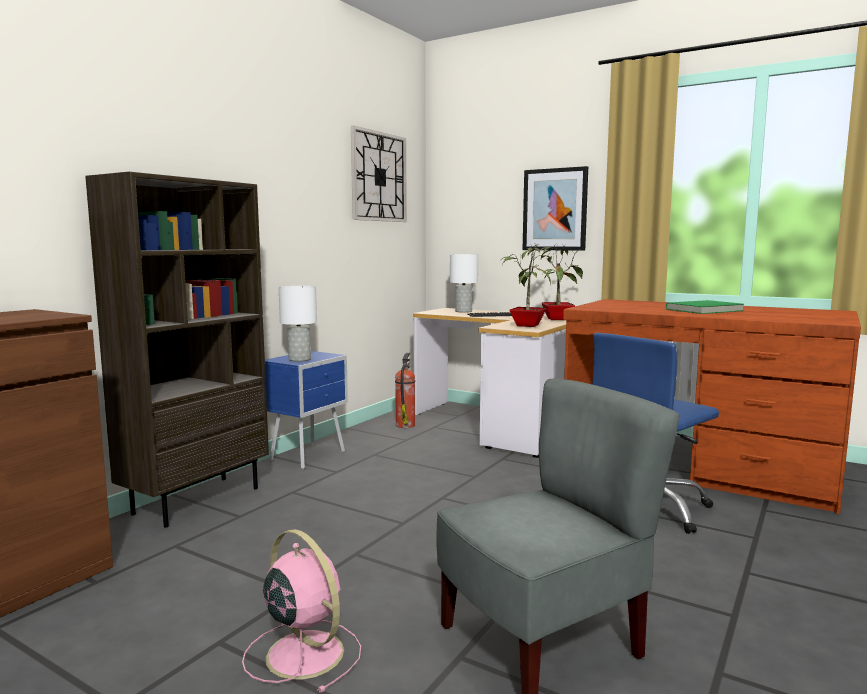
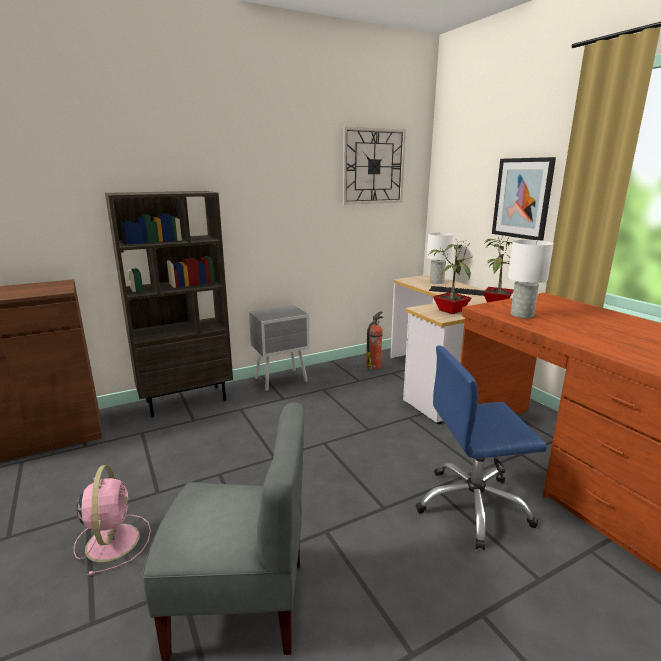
camera: 30 degrees right, 10 degrees up
(300, 359) = (271, 314): white table lamp -> white table lamp (522, 315)
(309, 456) = (282, 380): blue nightstand -> grey nightstand
(705, 310) = (603, 331): green book -> none

